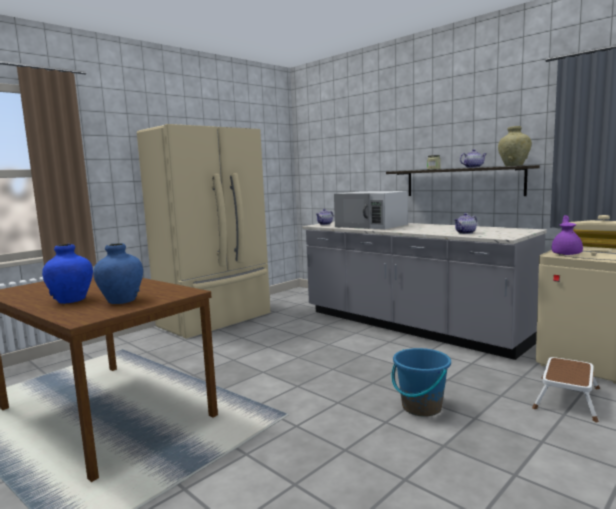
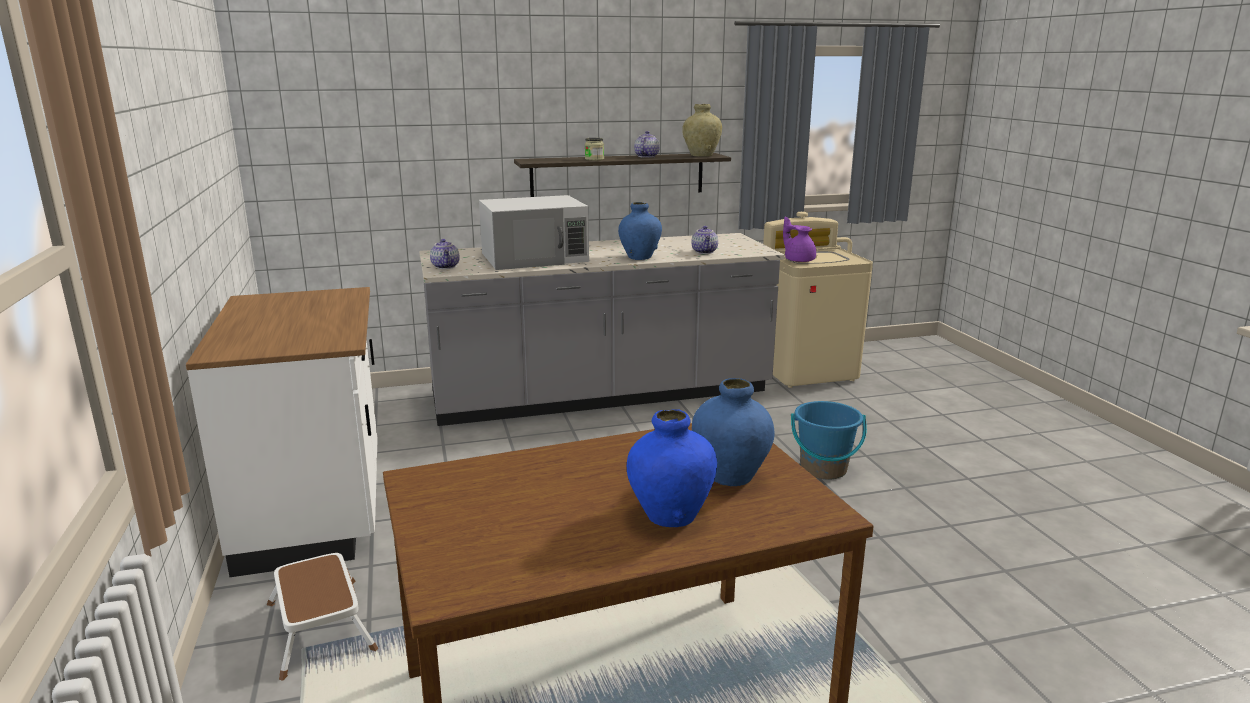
camera: 60 degrees left, 10 degrees up
(218, 320) = (317, 510): beige fridge -> white counter
(416, 231) = (640, 257): none -> blue vase
(567, 398) = (862, 407): brown step ladder -> brown step ladder (321, 626)

